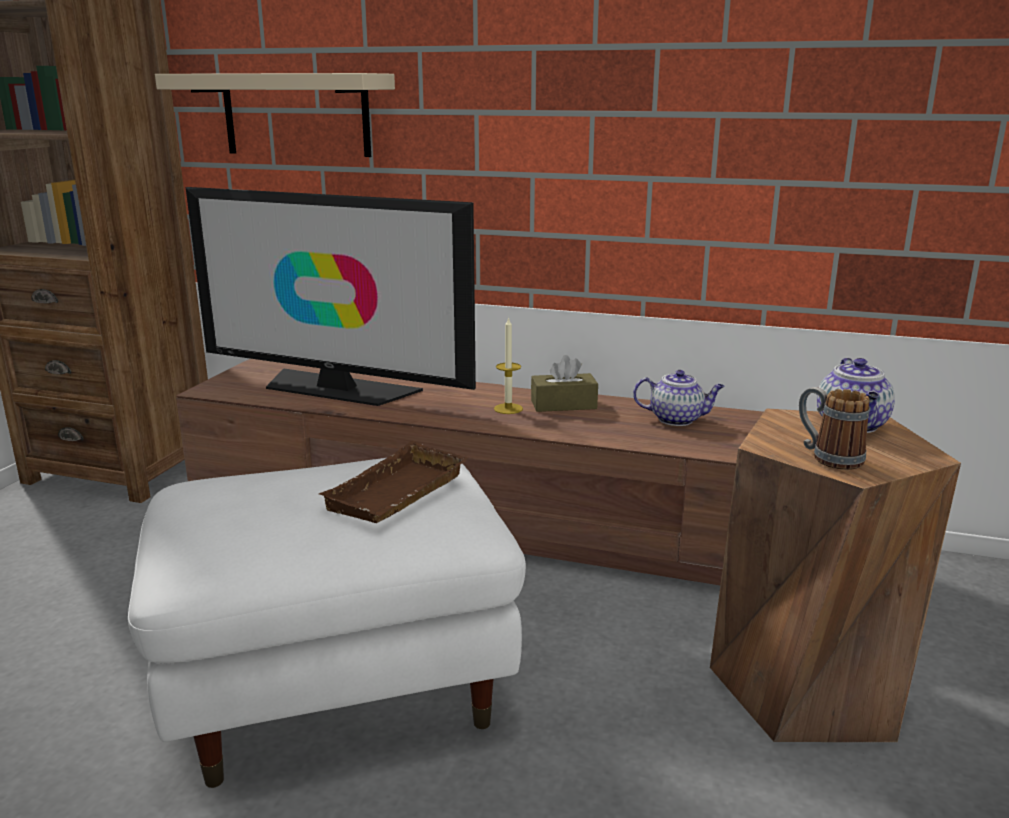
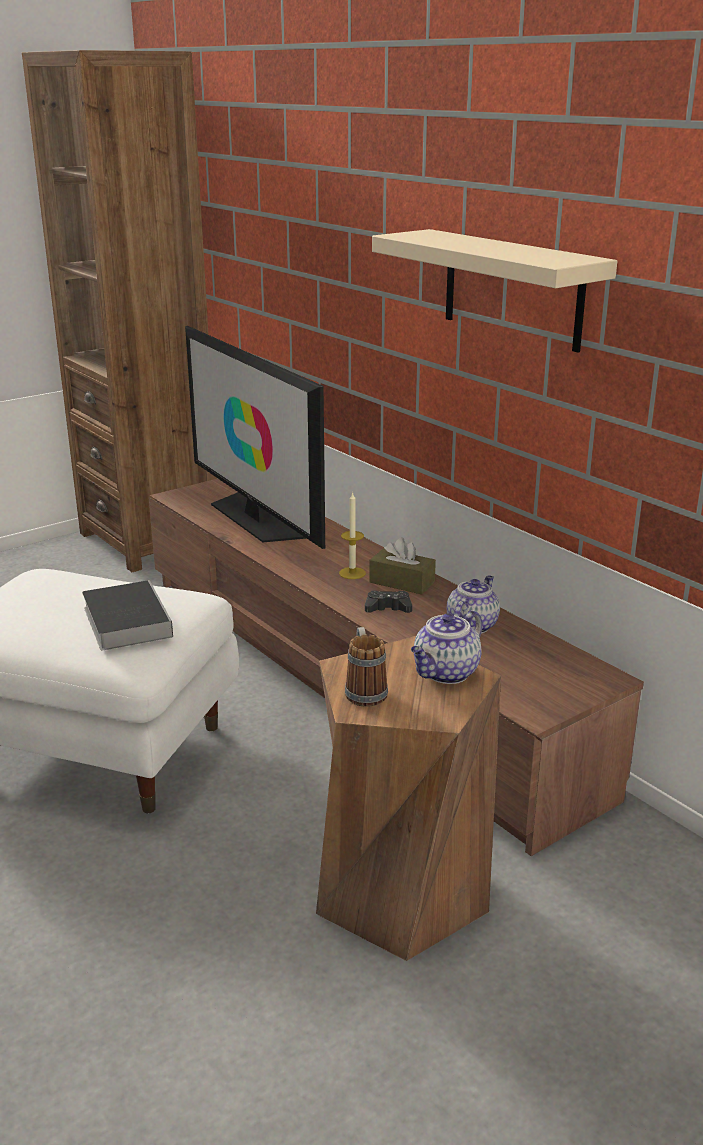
camera: 35 degrees right, 5 degrees up
(296, 115) = (273, 272): beige shelf -> beige shelf (512, 289)
(399, 495) = (125, 620): brown tray -> book
(589, 426) = (388, 608): none -> black game controller
(677, 419) = (472, 625): teapot -> teapot turned 105 degrees counterclockwise

